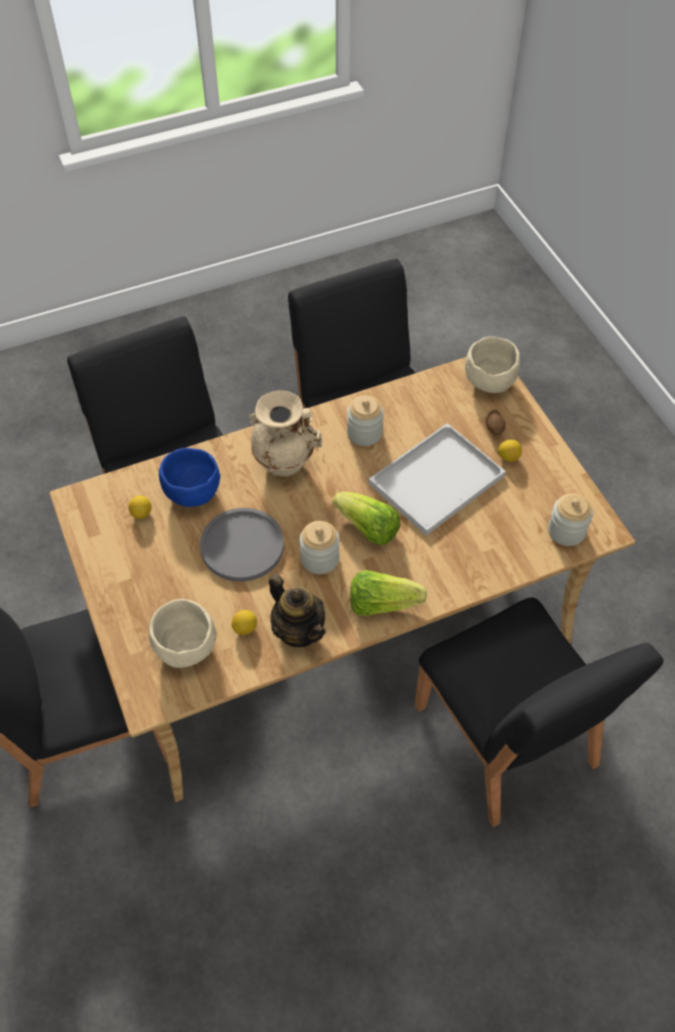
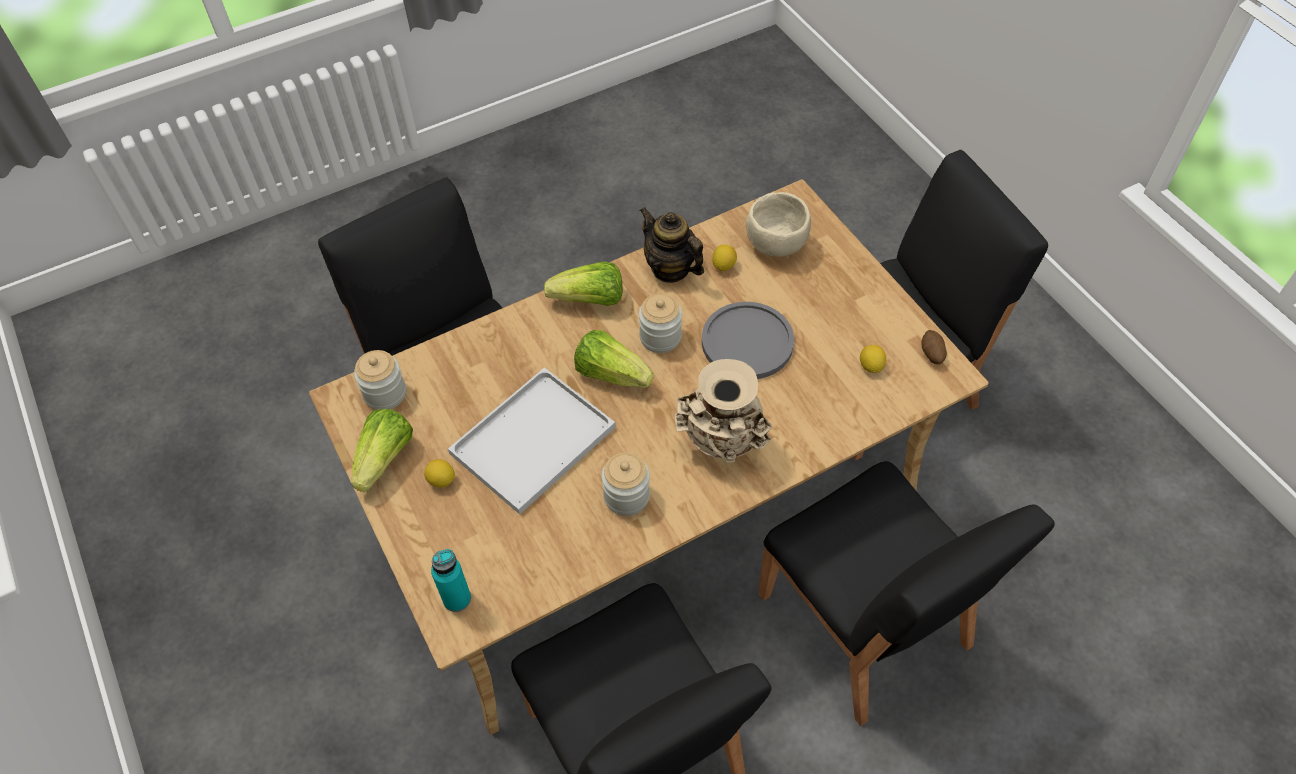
camera: 175 degrees right, 0 degrees up
(192, 494) = (821, 393): blue bowl -> none
(488, 381) = (457, 599): beige bowl -> turquoise bottle
(494, 429) = (455, 519): potato -> potato (931, 354)
(556, 477) = (385, 459): none -> lettuce

